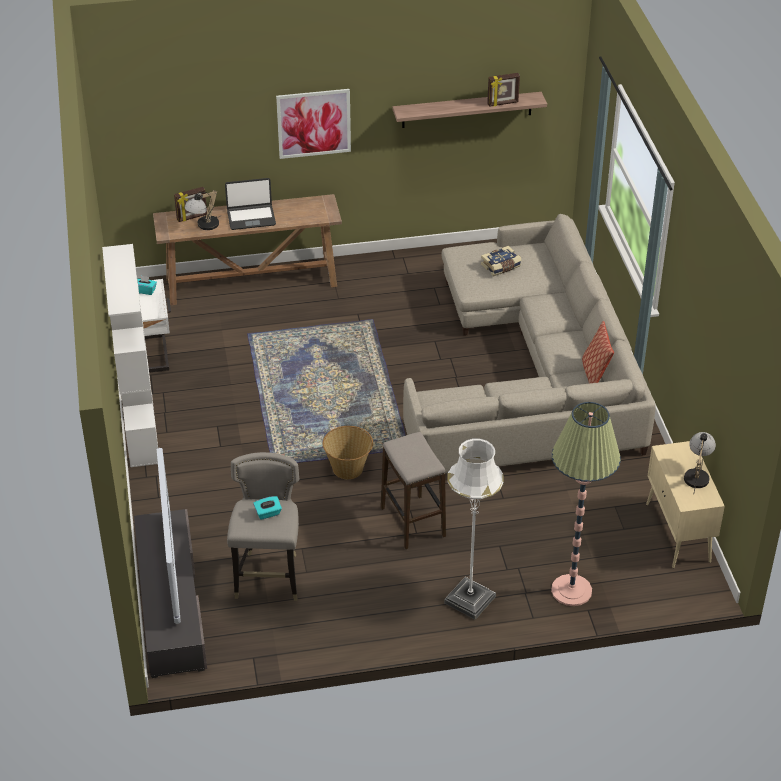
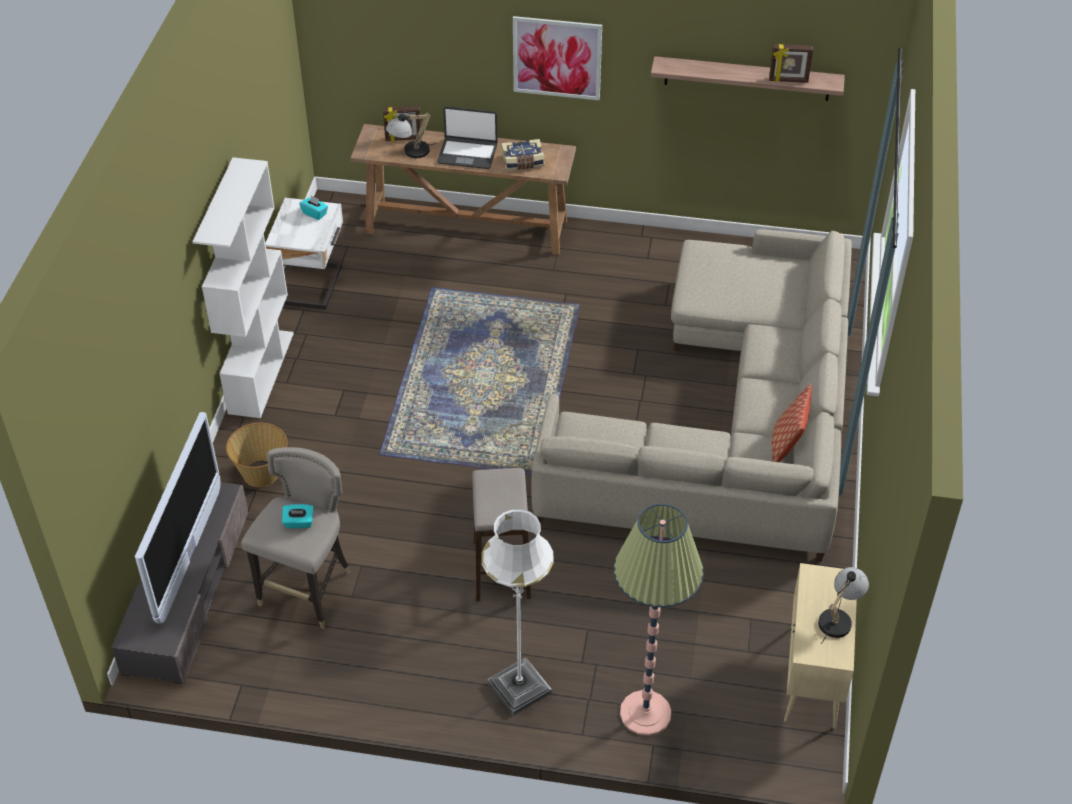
camera: 20 degrees right, 5 degrees up
(348, 468) = (461, 481): basket -> basket (262, 473)
(501, 266) = (740, 279): book -> book (523, 162)

